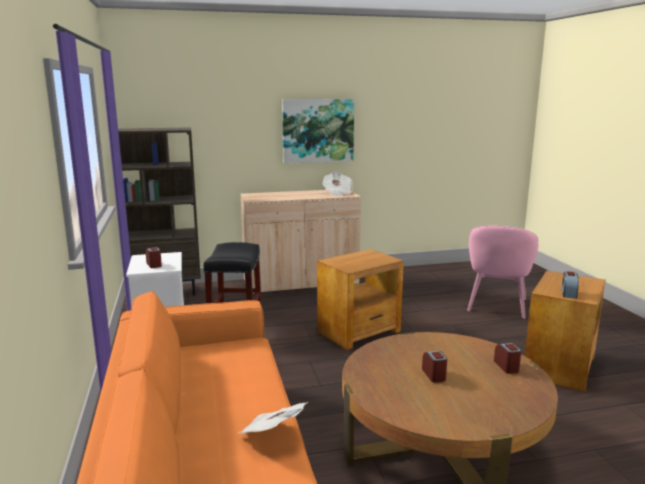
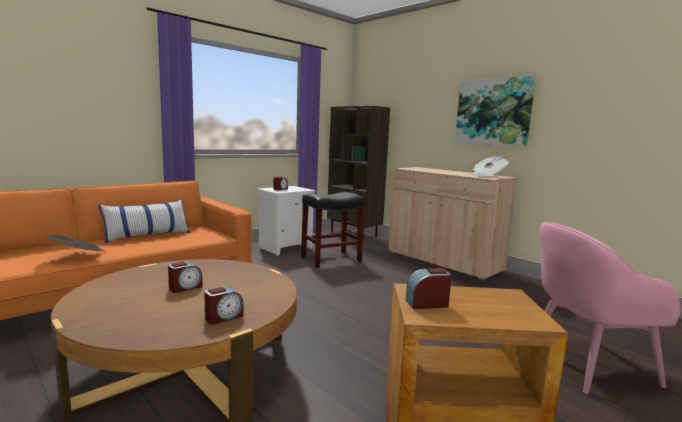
camera: 60 degrees right, 5 degrees down
(194, 386) = (147, 236): none -> pillow
(359, 331) = (379, 298): brown side table -> none

